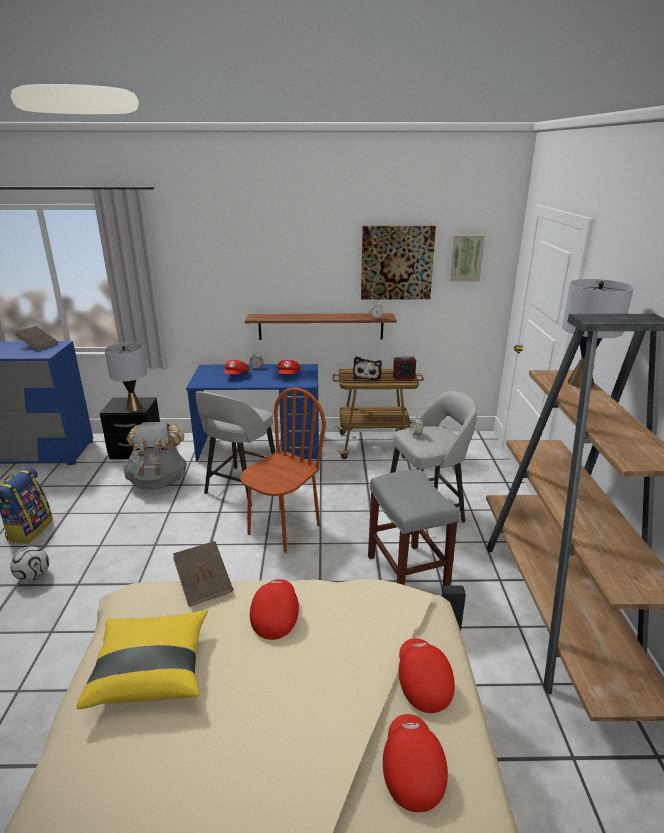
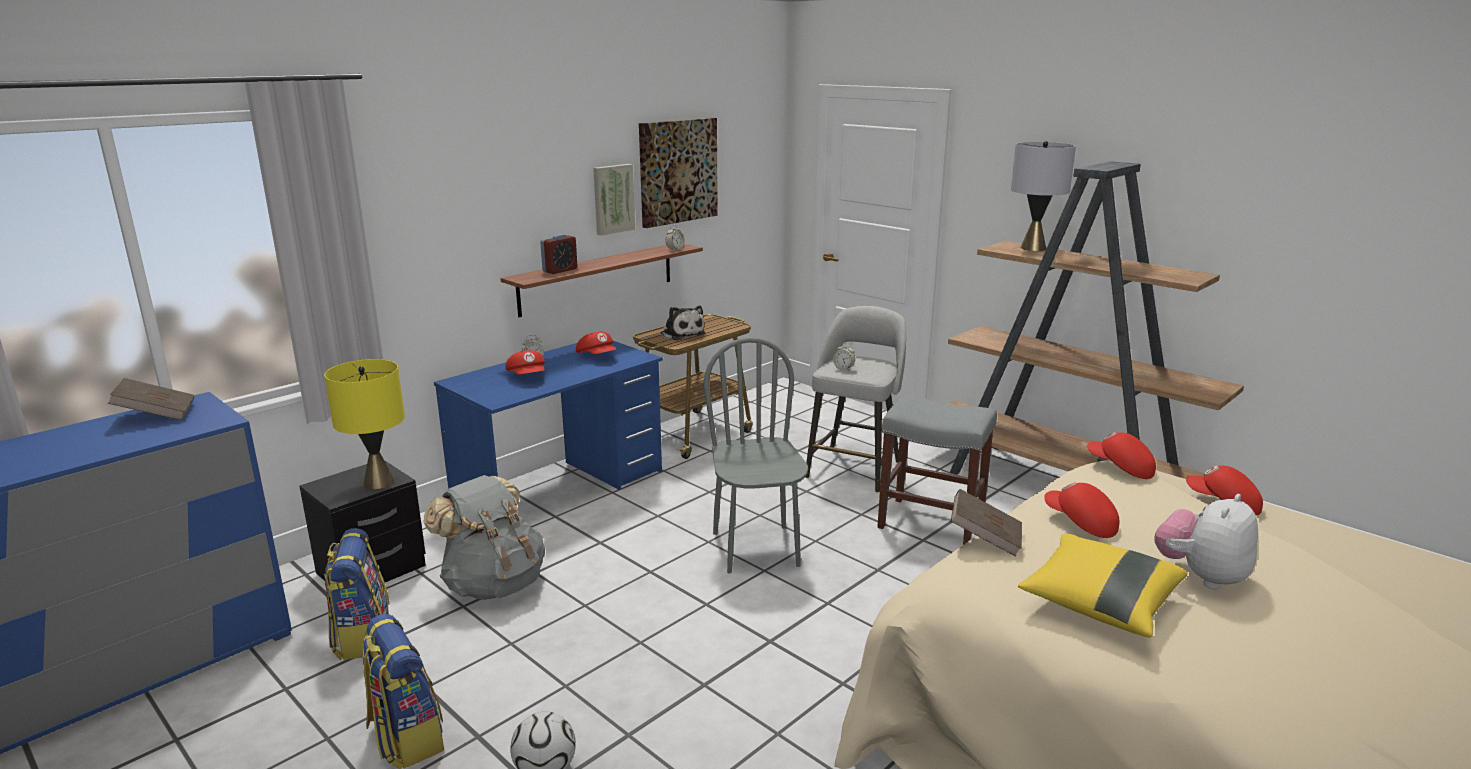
camera: 45 degrees left, 5 degrees down
(88, 478) = (362, 636): none -> backpack
(134, 408) = (378, 482): grey table lamp -> yellow table lamp
(241, 487) = (624, 537): grey stool -> none
(247, 711) = (1201, 576): none -> plush toy
(283, 529) = (756, 549): brown chair -> grey chair
(403, 377) = (724, 324): alarm clock -> alarm clock (560, 270)
(411, 770) = (1311, 542): red cap -> red cap (1120, 468)
(466, 258) = (743, 156): picture -> picture (612, 199)

